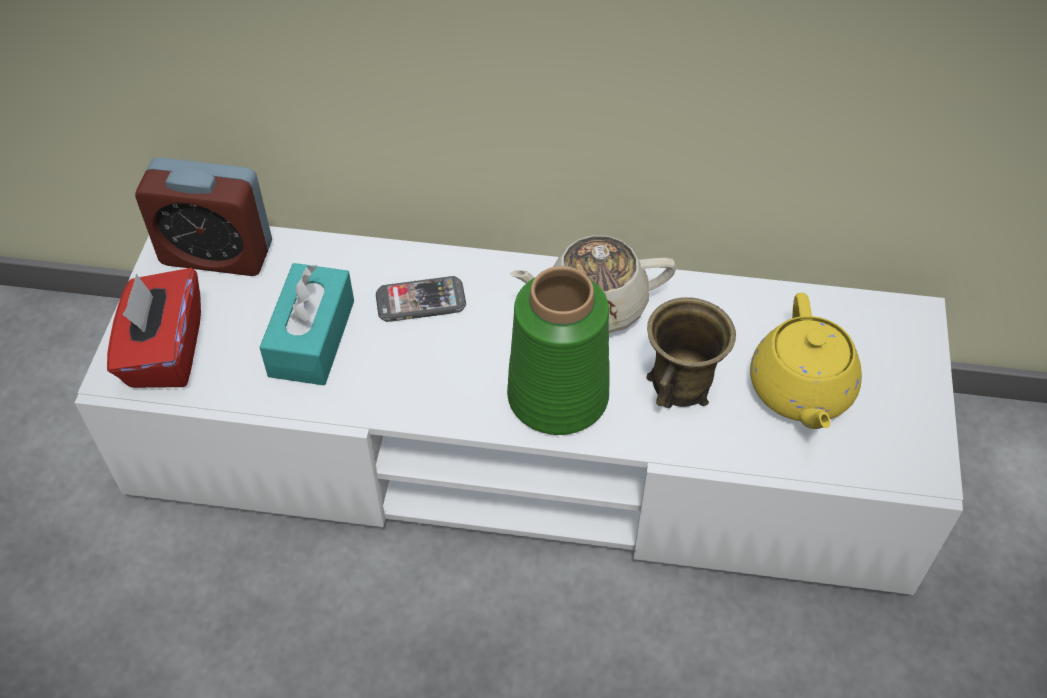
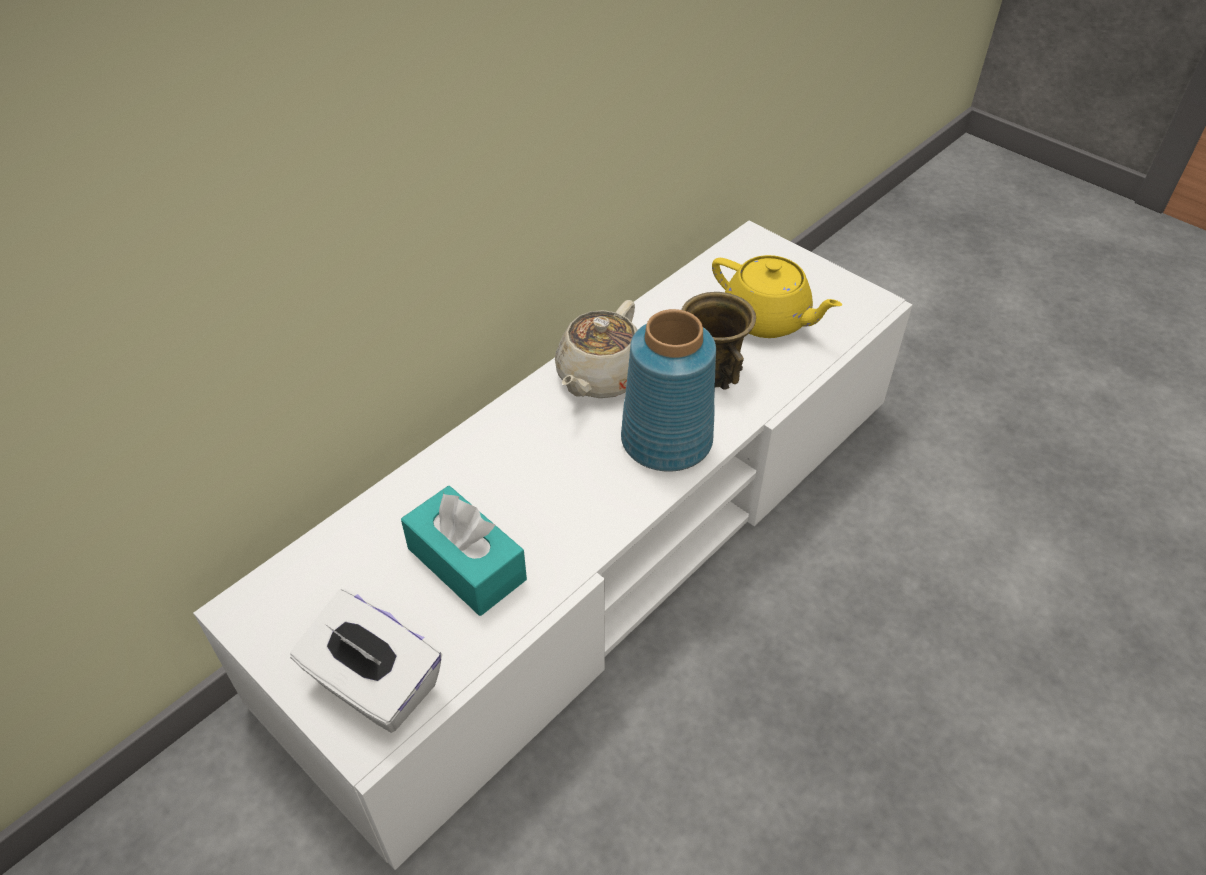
camera: 55 degrees left, 5 degrees down
(164, 352) = (374, 685): red tissue box -> white tissue box
(217, 254) = (297, 588): alarm clock -> none
(421, 301) = (497, 472): phone -> none
(556, 397) = (666, 441): green vase -> blue vase

